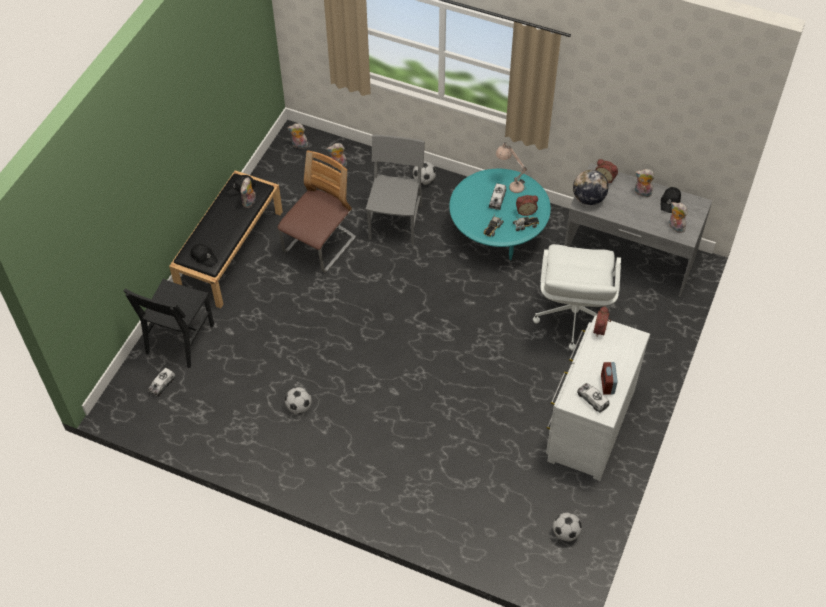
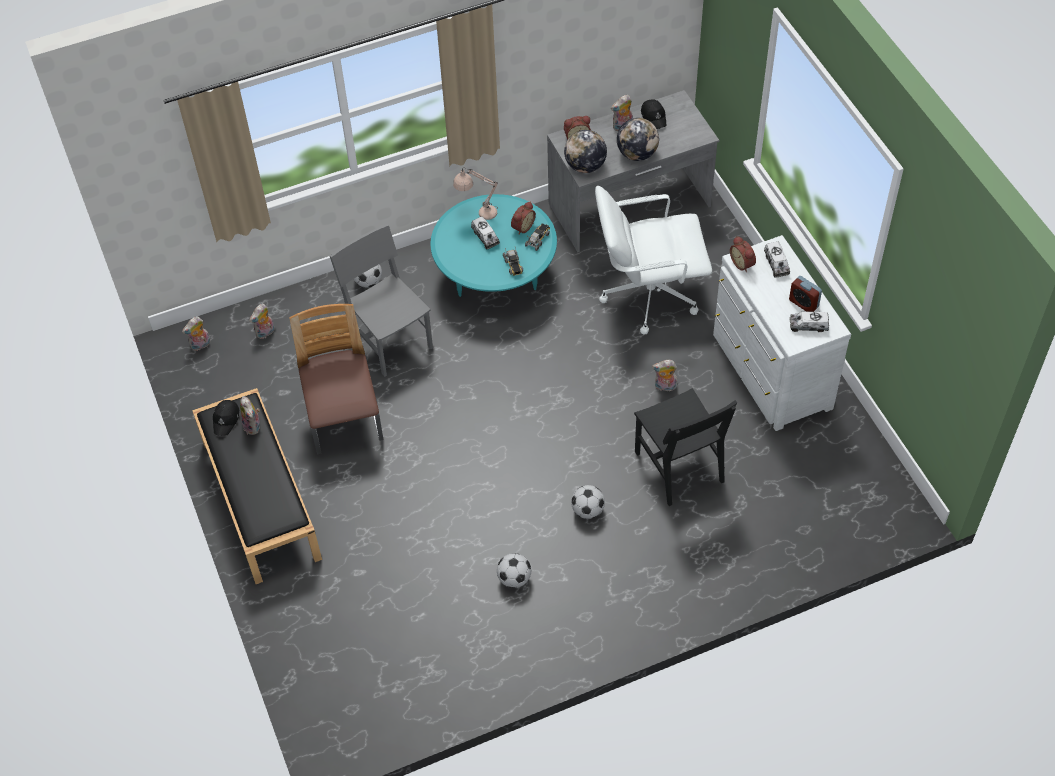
camera: 45 degrees left, 0 degrees up
(162, 385) = (357, 679): toy truck -> toy truck (776, 264)
(180, 339) = (318, 622): black chair -> black chair (678, 467)
(204, 257) = (275, 514): black cap -> none
(565, 533) = (859, 474): football -> football (587, 510)
(573, 317) = (648, 294): white office chair -> white office chair turned 120 degrees clockwise
(630, 216) = (637, 154): none -> globe
(675, 227) = (684, 135): plush toy -> plush toy (664, 387)

